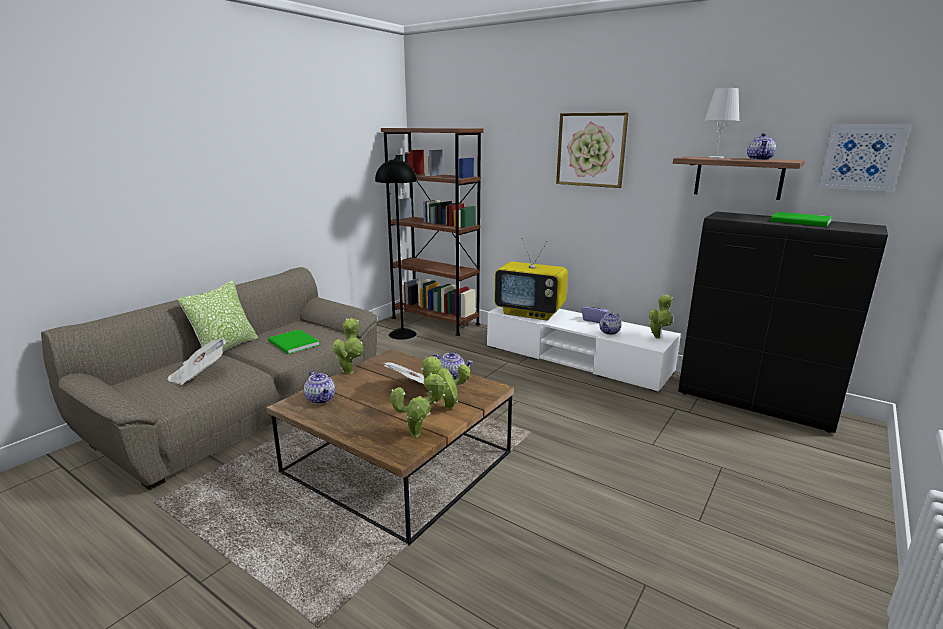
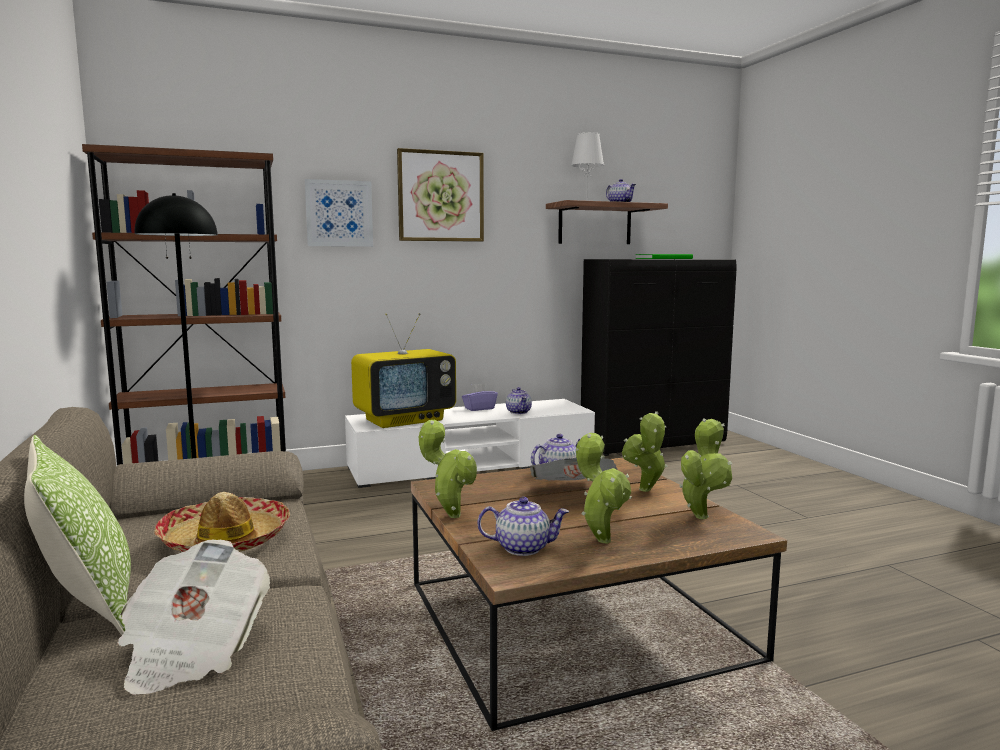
camera: 55 degrees left, 10 degrees down
(293, 344) = (225, 539): green book -> hat
(658, 336) = (559, 404): potted plant -> potted plant (601, 538)
(861, 157) = (678, 203): picture -> picture (339, 213)

